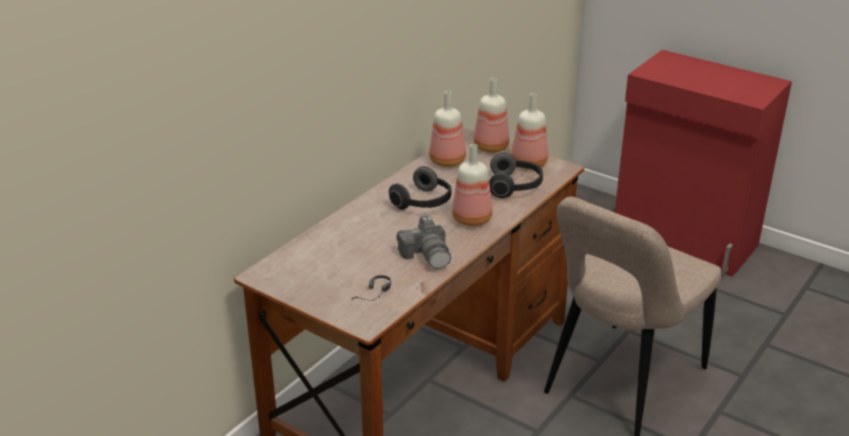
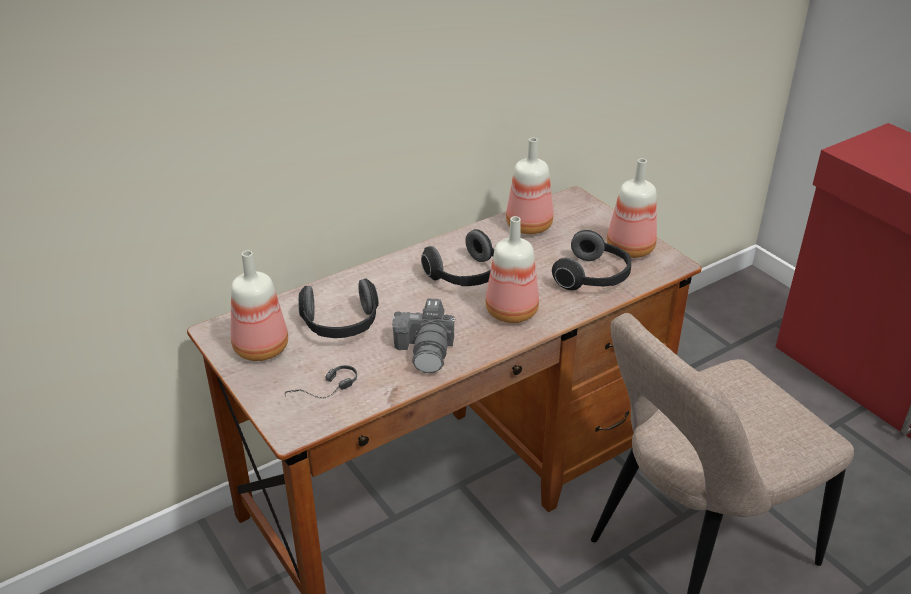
camera: 20 degrees right, 5 degrees up
(353, 252) = (341, 326): none -> headphones
(492, 148) = (595, 218): bottle -> bottle (261, 349)

